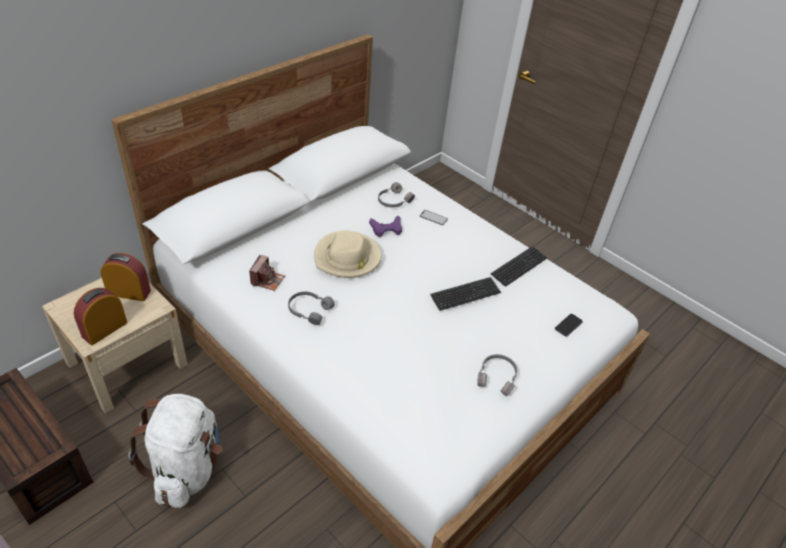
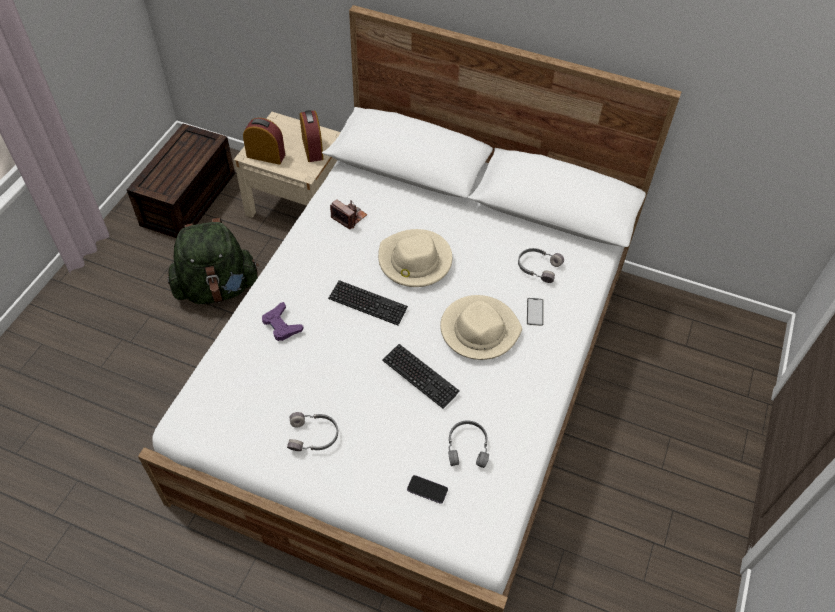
camera: 70 degrees right, 10 degrees up
(187, 468) = (217, 288): white backpack -> green backpack
(267, 280) = (349, 217): camera -> camera turned 135 degrees counterclockwise
(309, 310) = (326, 260): grey headphones -> grey headphones (468, 447)
(386, 229) = (485, 277): purple game controller -> purple game controller (281, 325)
(436, 249) = (479, 330): none -> beige hat
(518, 267) = (502, 418): keyboard -> keyboard (368, 304)

